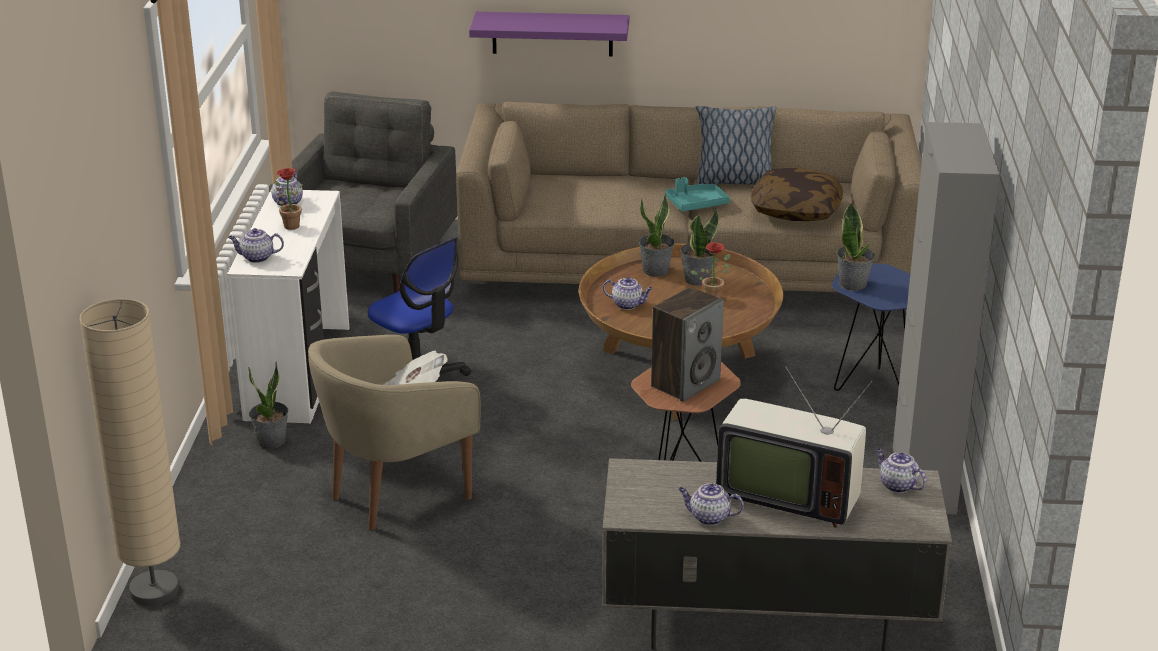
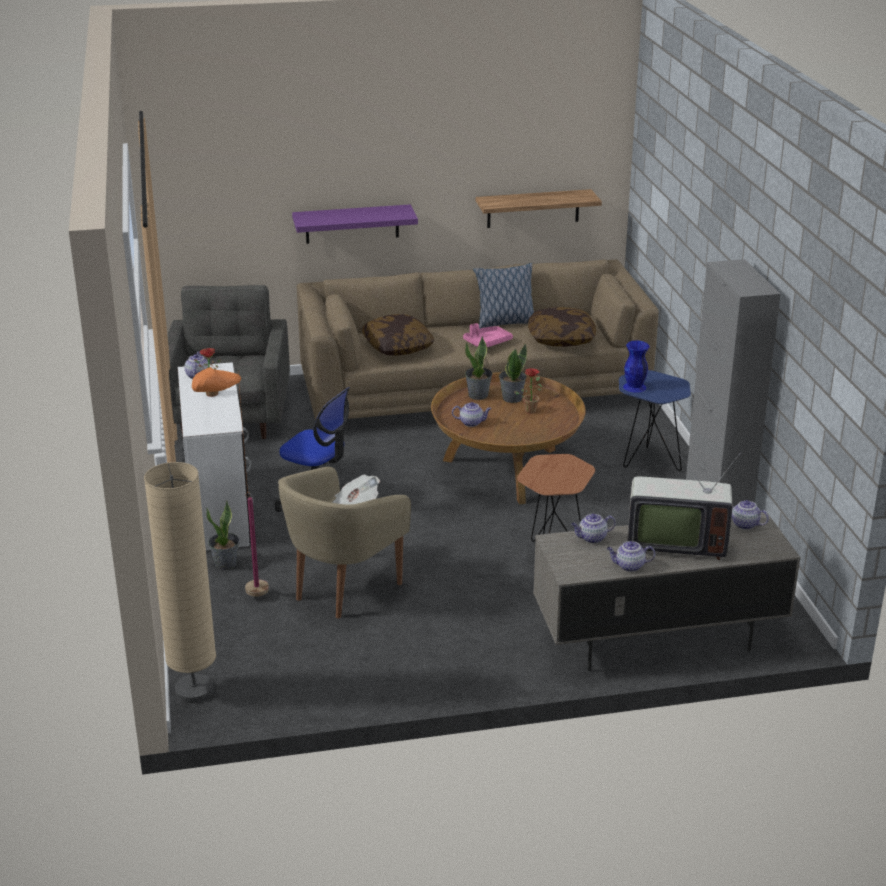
camera: 15 degrees left, 0 degrees up
(256, 258) = (199, 421): teapot -> teapot (592, 538)
(264, 494) = (241, 604): none -> orange floor lamp
(578, 197) = (397, 347): none -> pillow
(685, 383) = (556, 474): speaker -> none
(696, 204) = (487, 342): turquoise tray -> pink tray
(794, 35) = (533, 208): none -> shelf
(853, 284) = (634, 387): potted plant -> blue vase

